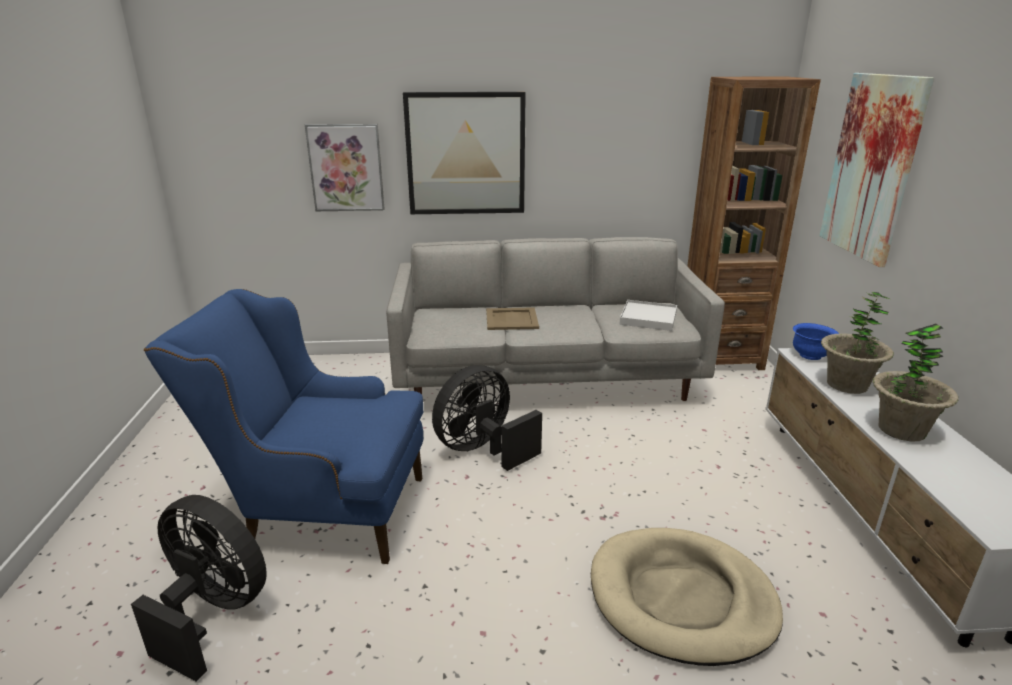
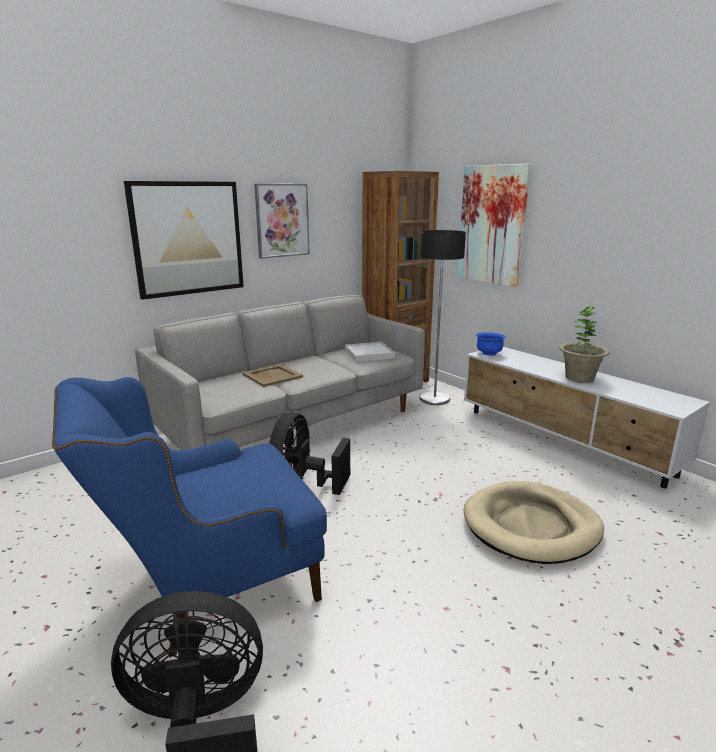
camera: 35 degrees left, 5 degrees down
(346, 167) = (68, 258): picture -> picture (282, 220)
(745, 396) = (435, 399): none -> floor lamp
(847, 385) = (526, 363): potted plant -> none

